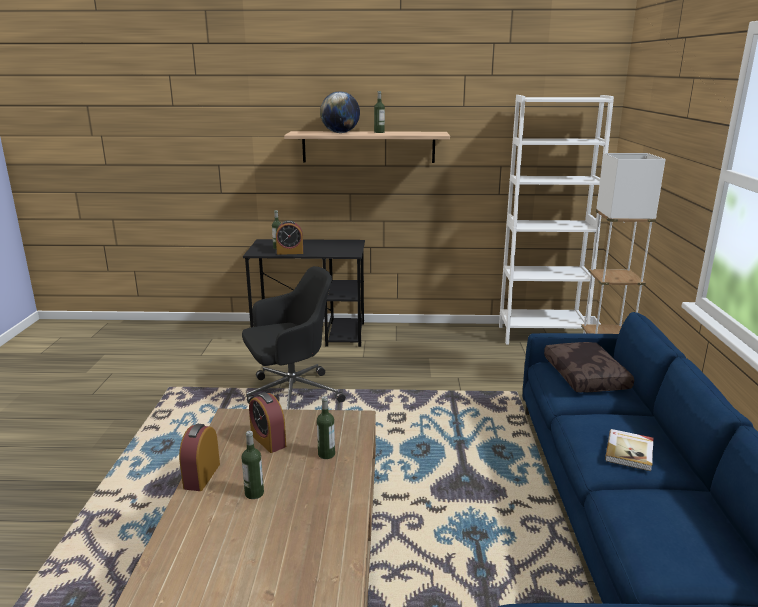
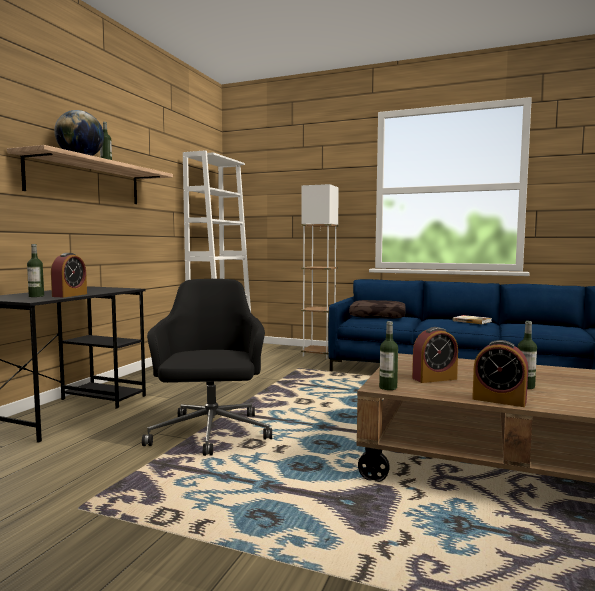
camera: 70 degrees left, 15 degrees down
(326, 454) = (461, 367): bottle -> bottle (388, 387)

